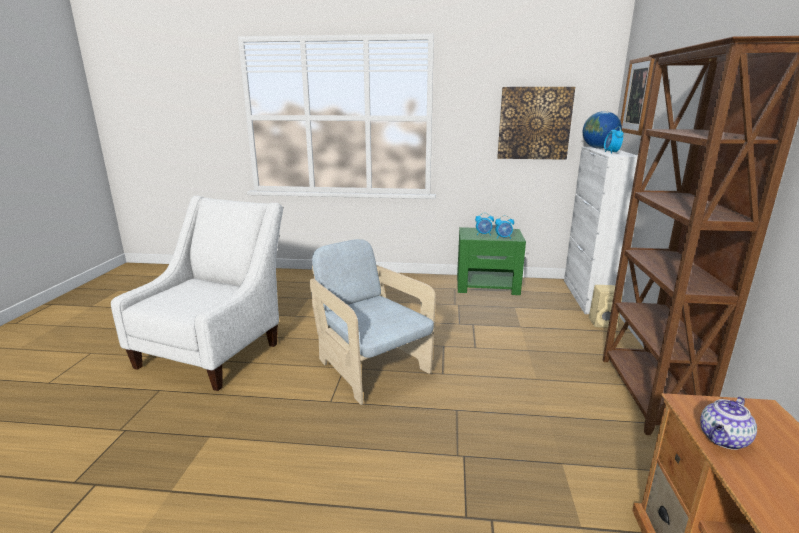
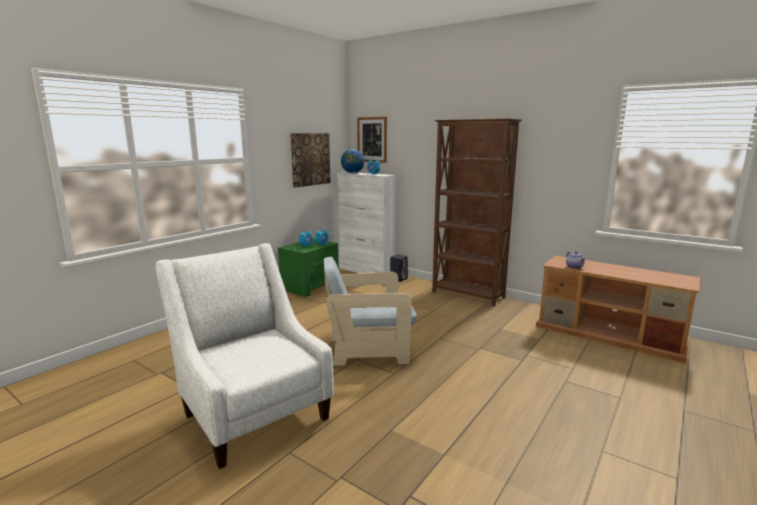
camera: 60 degrees left, 5 degrees down
(603, 323) = (399, 279): beige speaker -> black speaker

